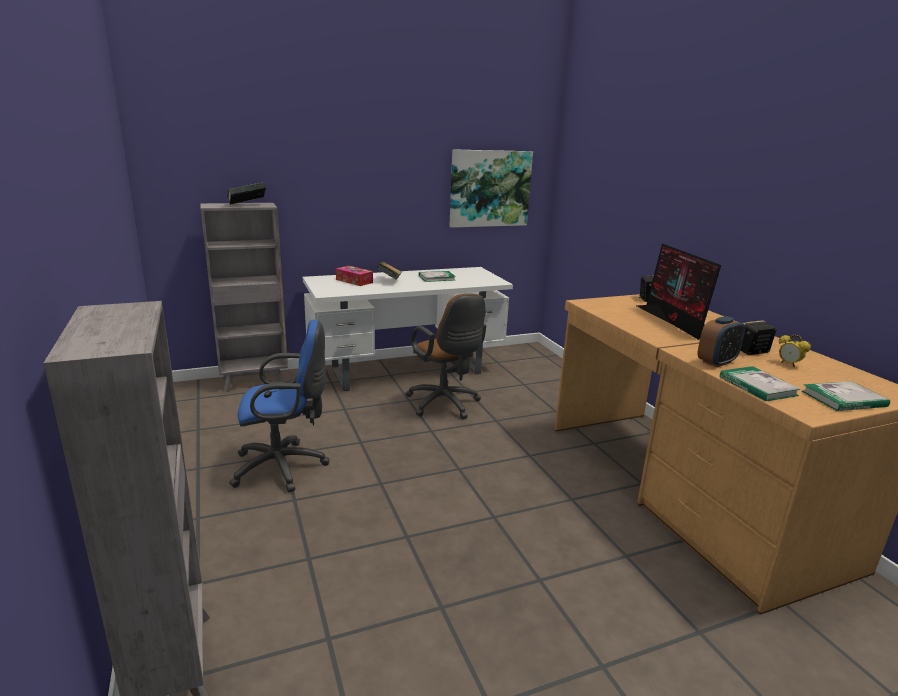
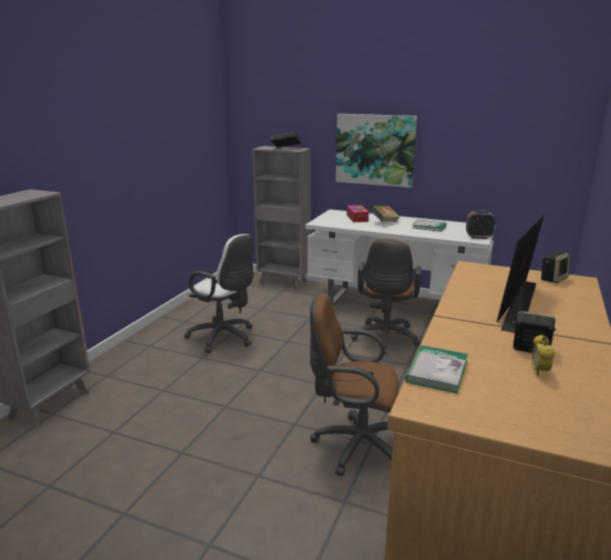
camera: 45 degrees right, 0 degrees up
(284, 467) = (224, 338): blue office chair -> white office chair
(490, 188) = (512, 147): picture -> picture (375, 150)
(564, 507) = (354, 445): none -> brown office chair
(716, 362) = (457, 342): alarm clock -> alarm clock (479, 237)
(844, 399) = (503, 416): book -> none

